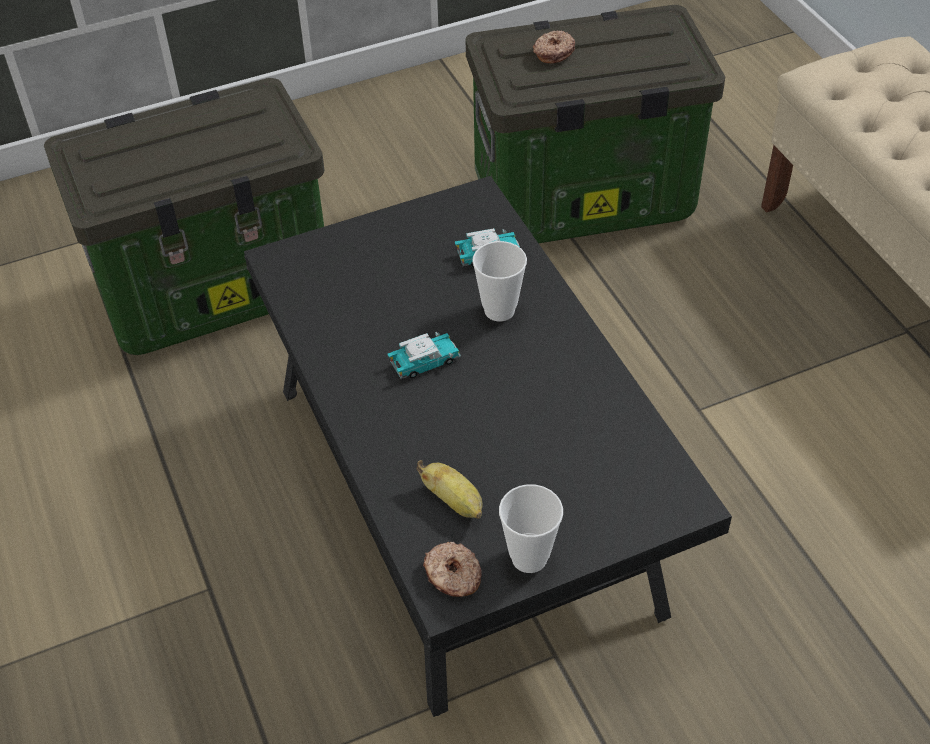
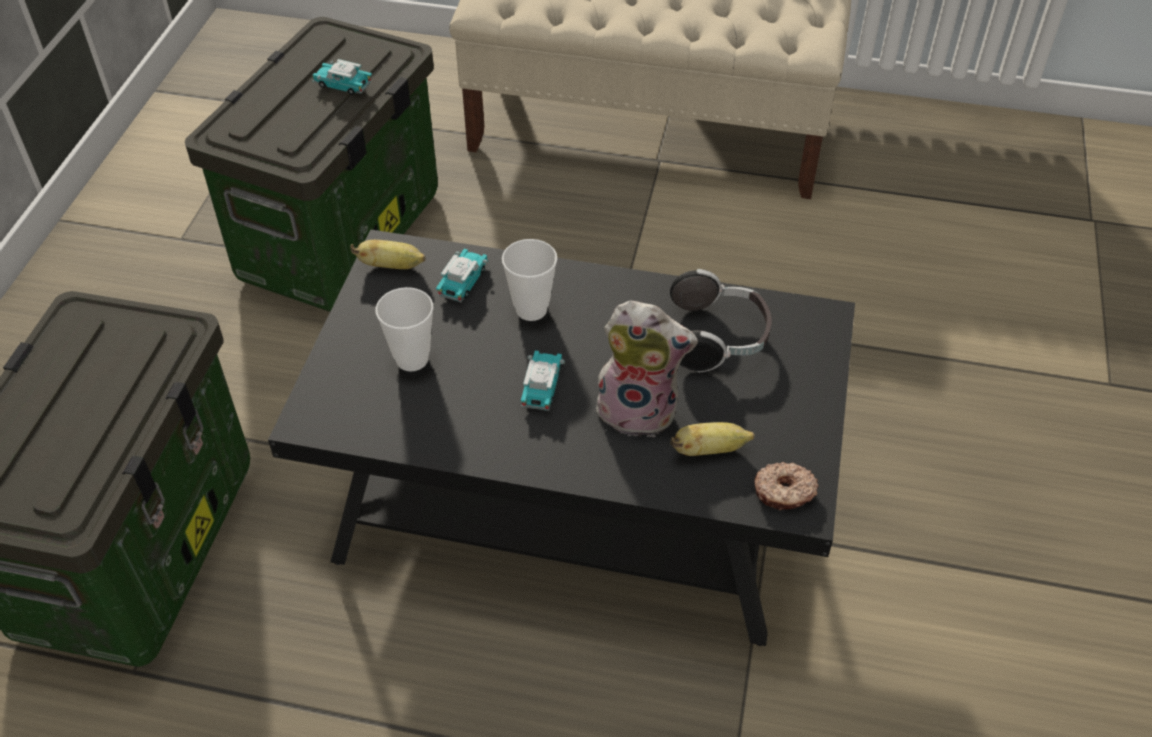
camera: 55 degrees left, 0 degrees up
(456, 434) = (640, 410): none -> plush toy
(464, 209) = (392, 266): none -> banana
(529, 557) = (803, 435): cup -> cup (412, 359)
(553, 52) = (281, 108): donut -> none
(585, 442) = (718, 338): none -> headphones
(616, 64) = (343, 85): none -> toy car

